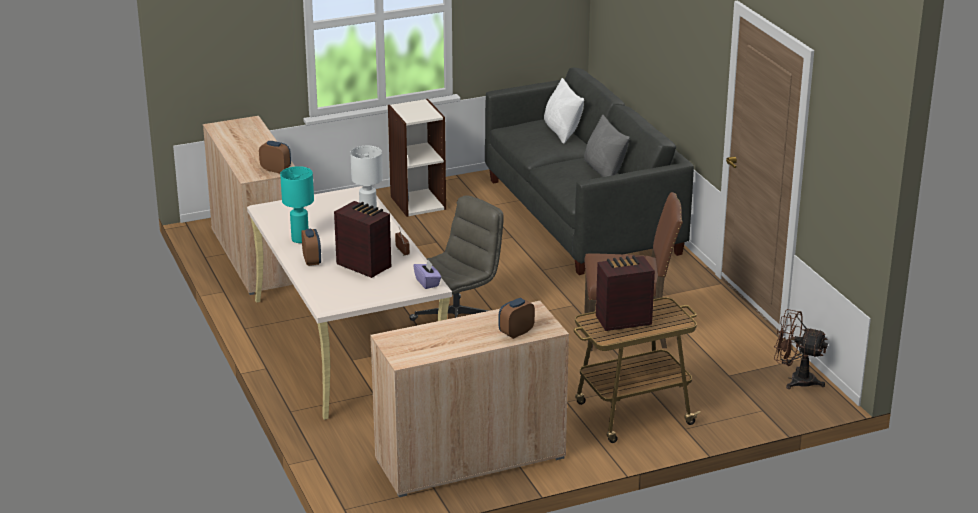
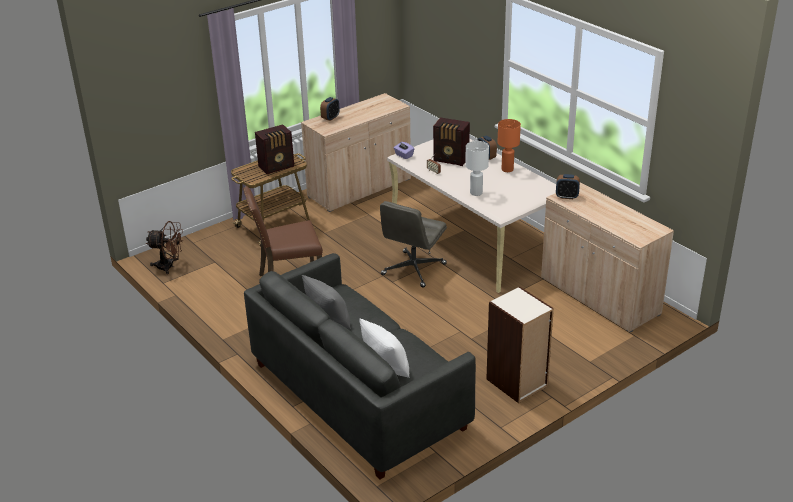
camera: 165 degrees right, 5 degrees up
(300, 239) = (507, 169): turquoise table lamp -> orange table lamp

